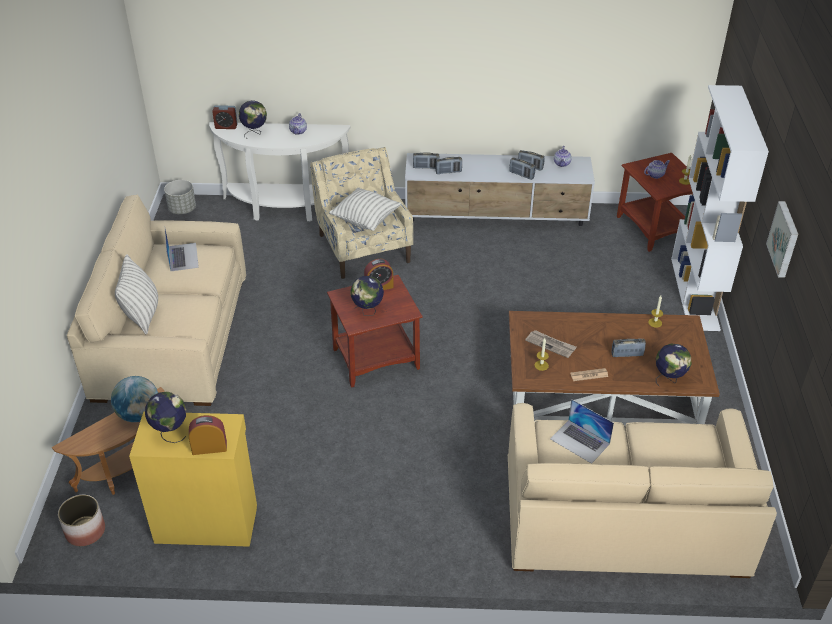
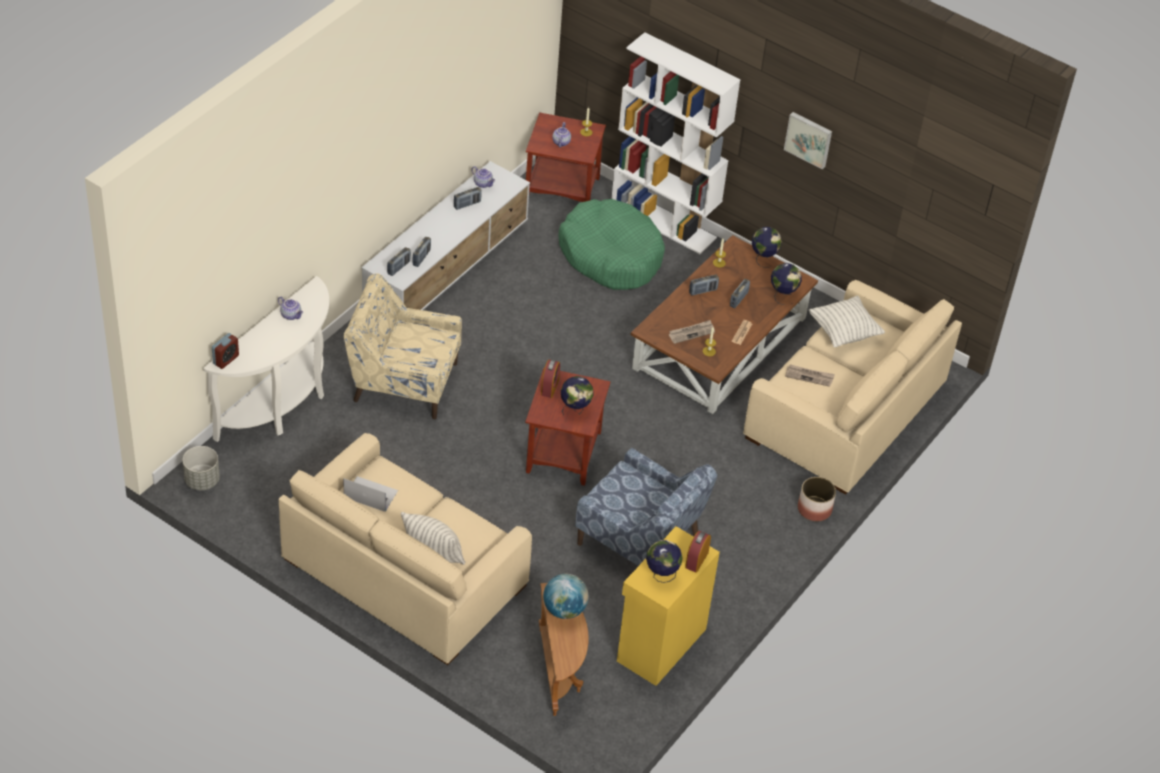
camera: 60 degrees left, 5 degrees up
(85, 531) = (607, 725): planter -> planter (814, 509)
(255, 133) = (261, 345): globe -> globe (763, 258)
(317, 451) = (639, 542): none -> blue armchair
(365, 220) = (424, 350): pillow -> pillow (844, 332)
(521, 175) = (473, 217): radio -> radio (703, 291)
(580, 441) = (809, 376): laptop -> newspaper
(619, 284) = (611, 255): none -> green dog bed

